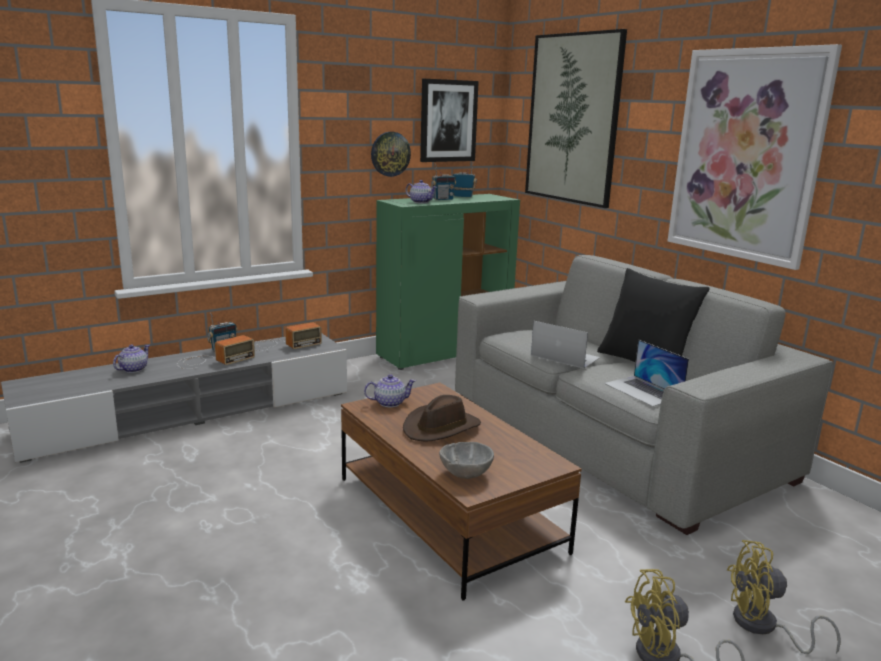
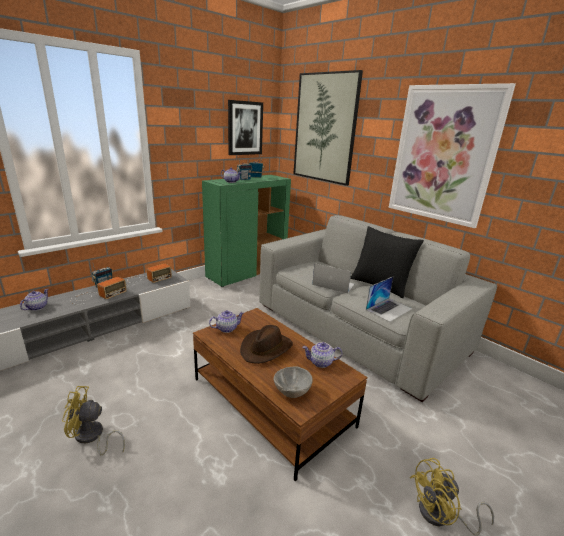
camera: 10 degrees left, 5 degrees up
(390, 154) = (209, 150): wall clock -> none
(518, 448) = (321, 362): none -> teapot
(643, 390) = (389, 309): laptop -> laptop turned 90 degrees counterclockwise
(763, 627) = (489, 475): yellow fan -> yellow fan (92, 437)

